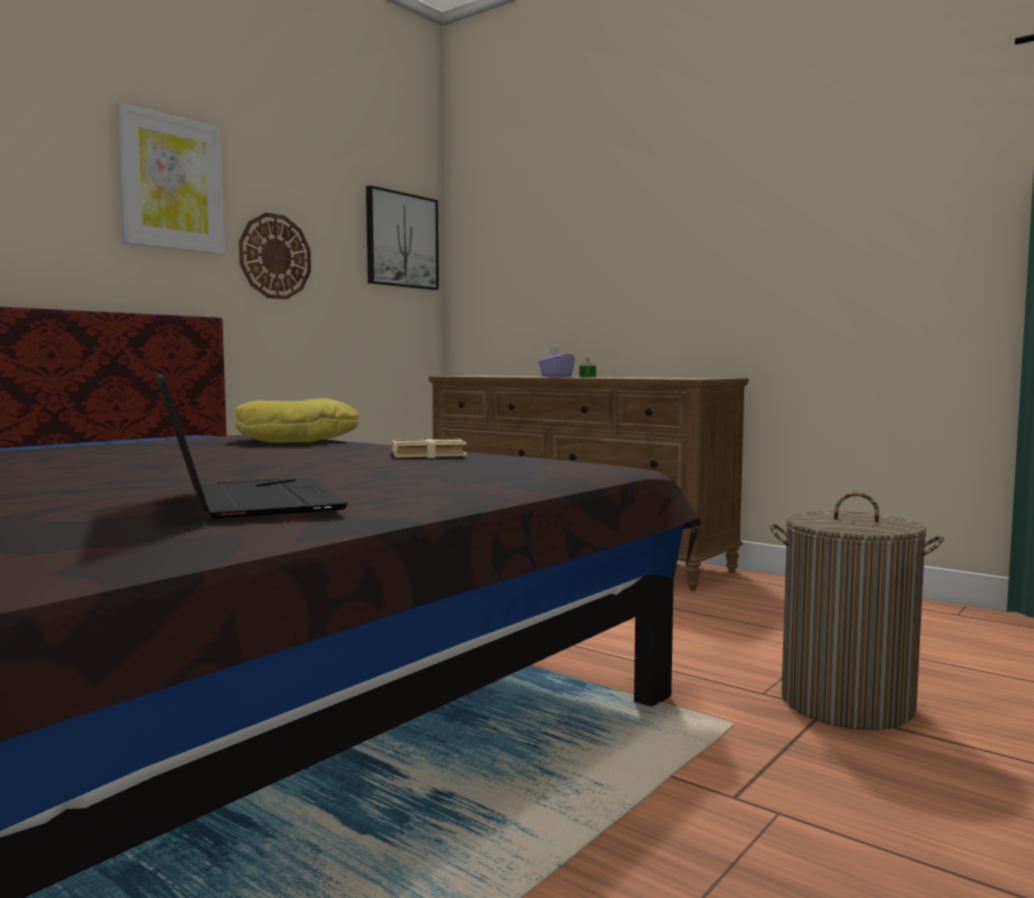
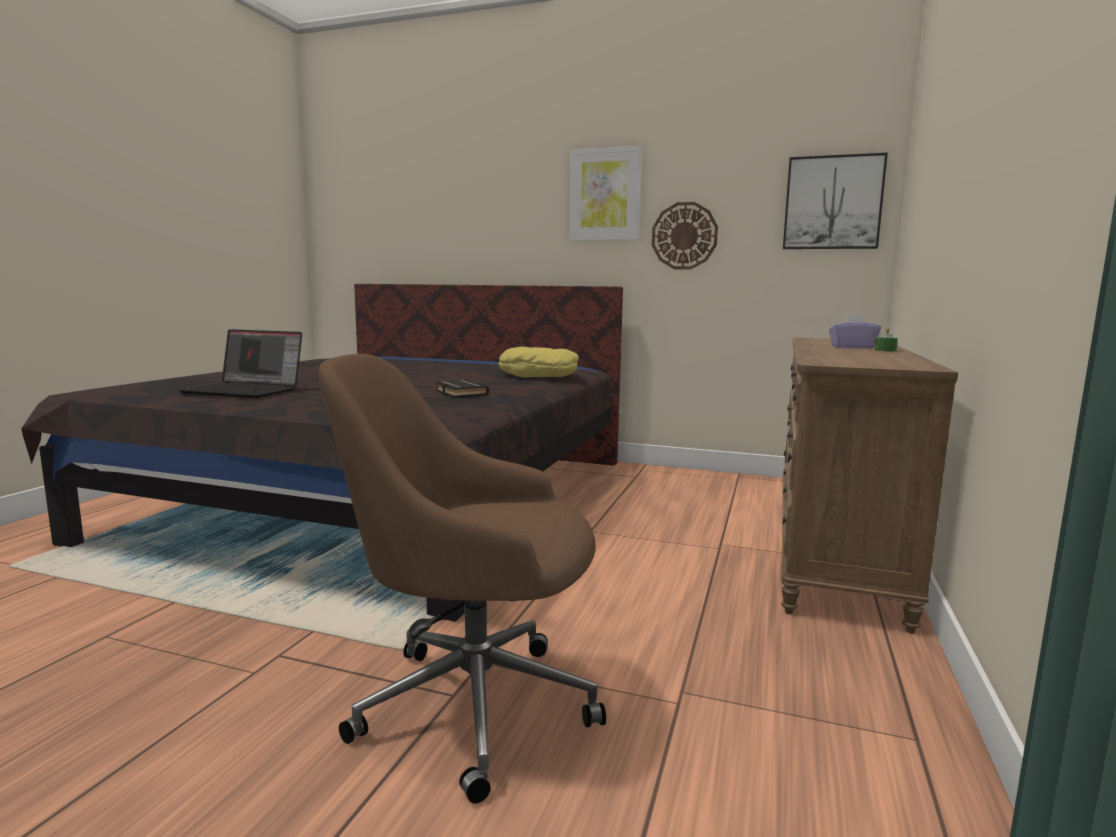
camera: 70 degrees right, 5 degrees up
(245, 501) = (246, 391): laptop -> laptop turned 60 degrees clockwise
(427, 455) = (459, 393): beige book -> black book
(846, 703) = (472, 707): laundry basket -> brown office chair

